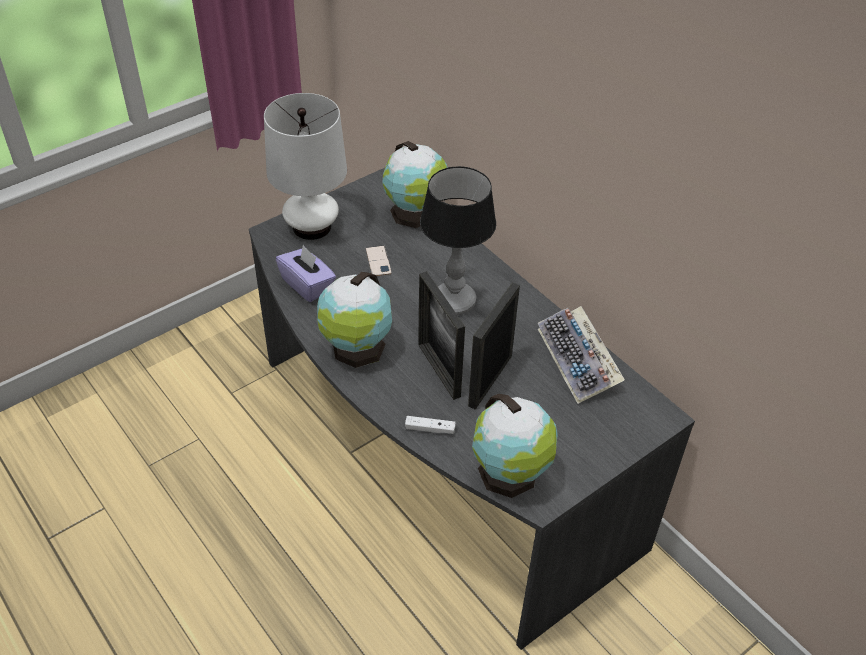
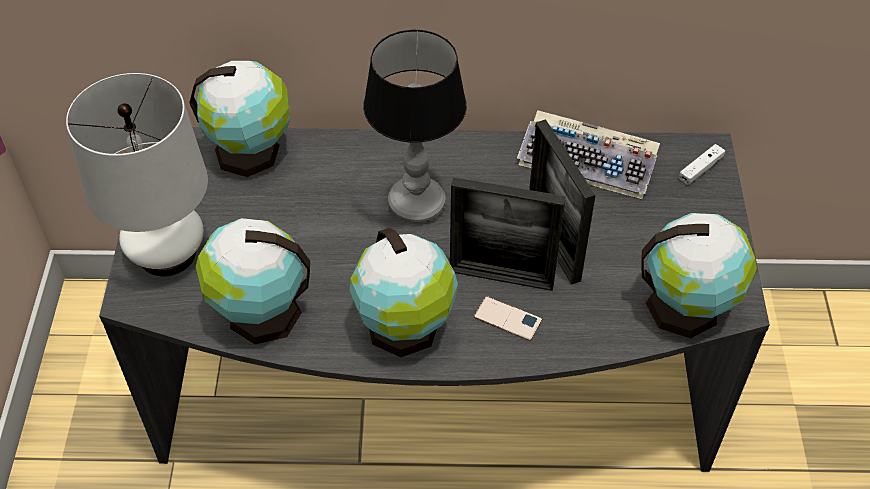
camera: 50 degrees left, 5 degrees up
(307, 285) = (259, 314): purple tissue box -> globe
(378, 261) = (290, 228): phone -> phone (507, 318)
(430, 429) = (575, 335): white game controller -> white game controller (700, 169)

